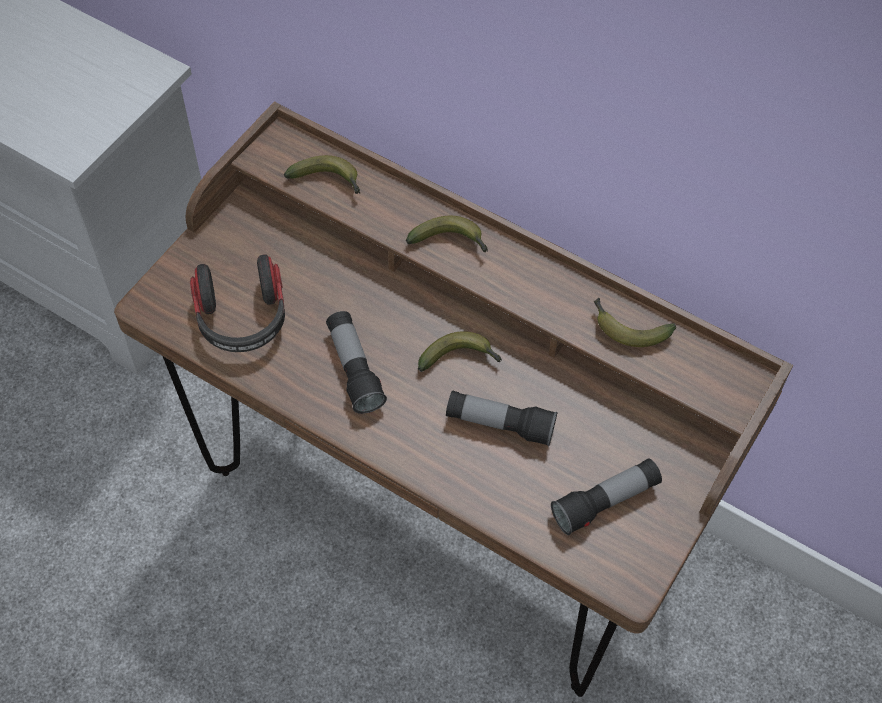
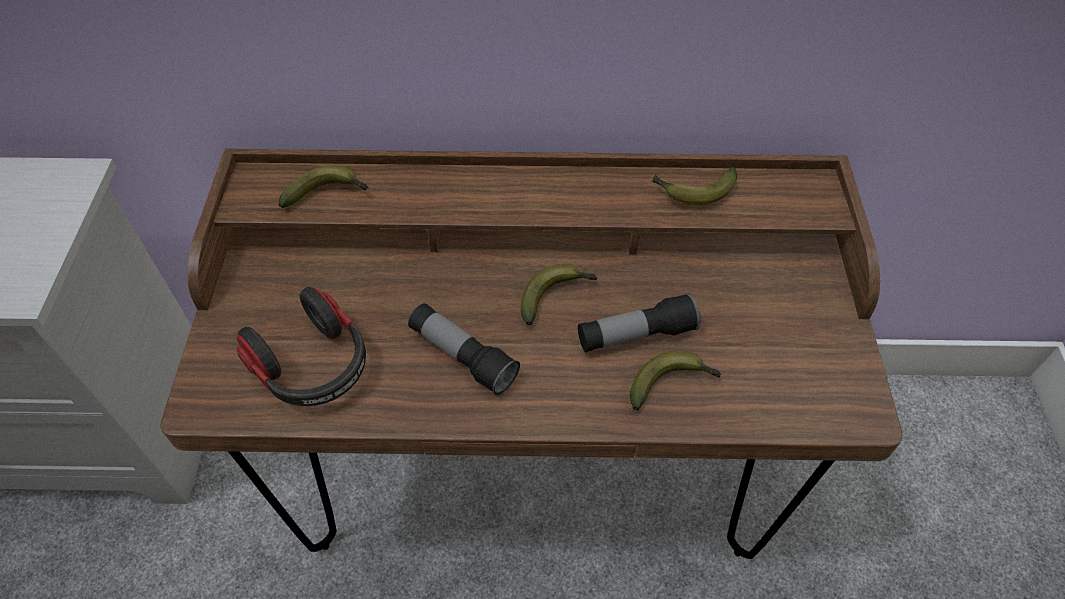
camera: 30 degrees left, 5 degrees down
(451, 242) = (484, 193): banana -> banana (672, 383)
(605, 502) = (779, 353): flashlight -> none

